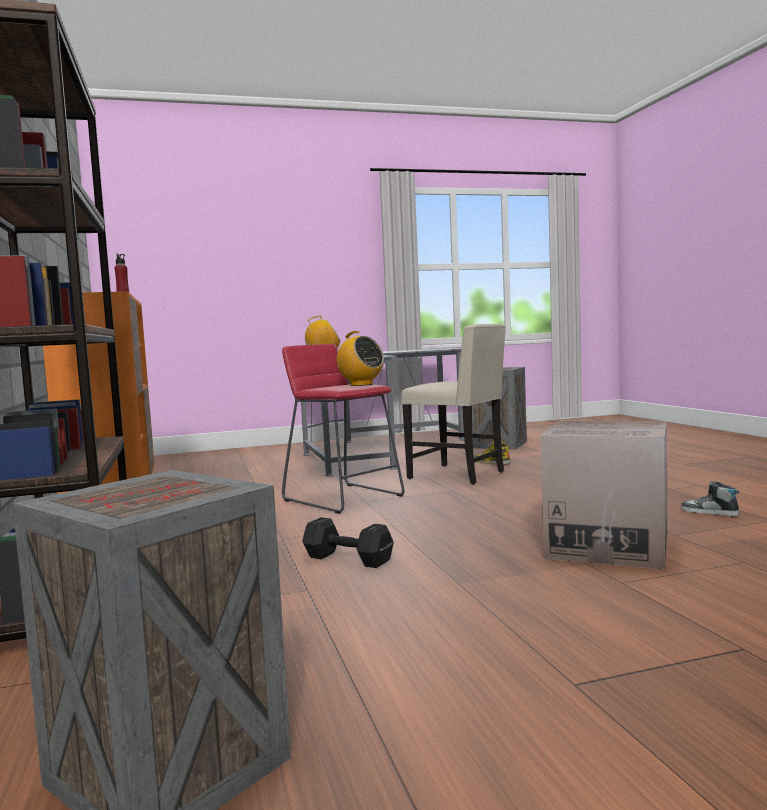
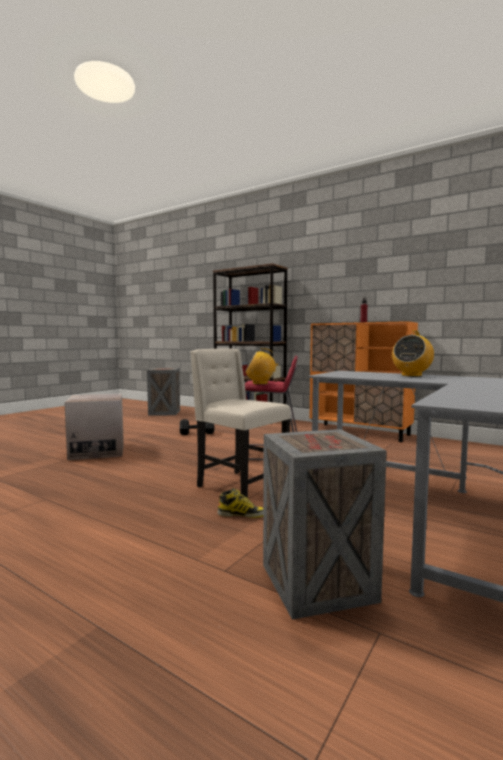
camera: 140 degrees right, 0 degrees up
(459, 475) = (239, 486): beige chair -> beige chair turned 45 degrees clockwise
(709, 512) = (32, 478): shoe -> none

